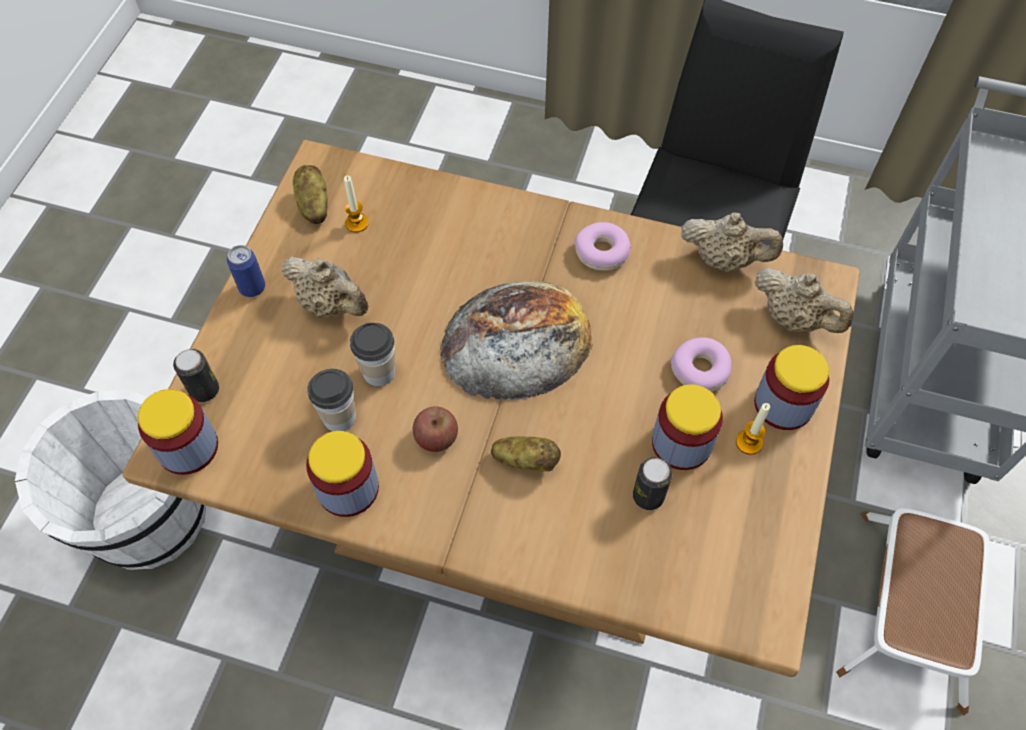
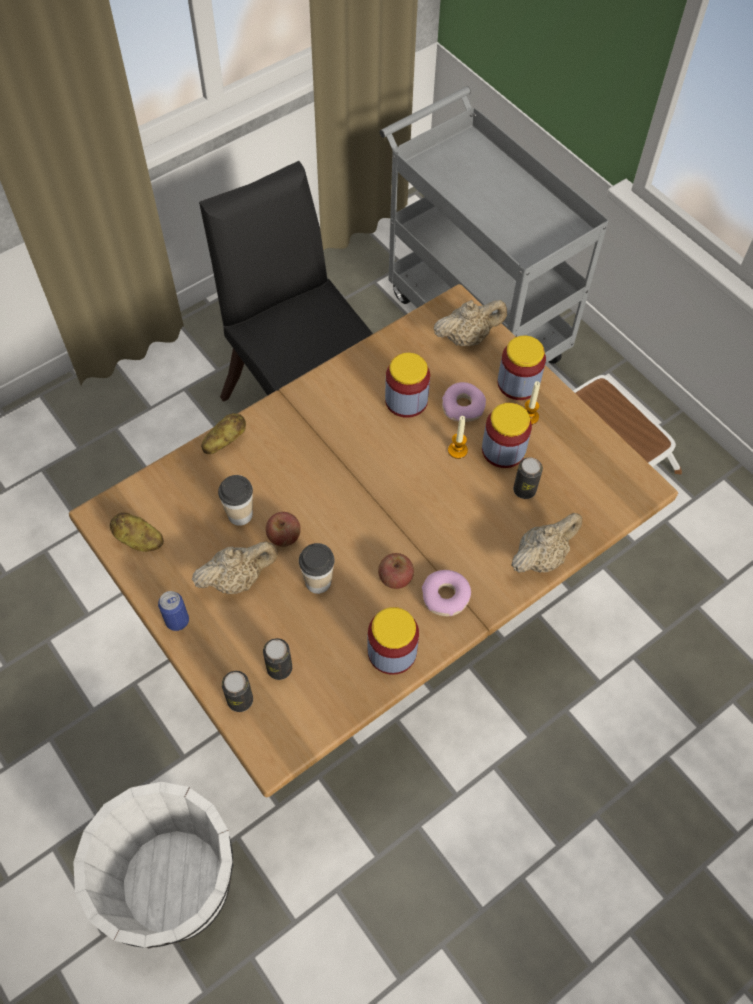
camera: 55 degrees left, 0 degrees up
(188, 447) = (280, 736): jar -> jar (406, 400)
(260, 401) = (279, 668): none -> can
(339, 417) = (334, 626): cup -> cup (240, 514)
(357, 223) = (181, 522): candle -> candle (457, 450)
(407, 311) = (284, 536): none -> apple
(517, 340) = (360, 487): bread -> none
(526, 460) = (451, 538): potato -> potato (224, 441)
(602, 252) = (335, 399): donut -> donut (445, 597)
(724, 260) = (397, 341): beige teapot -> beige teapot (541, 557)

